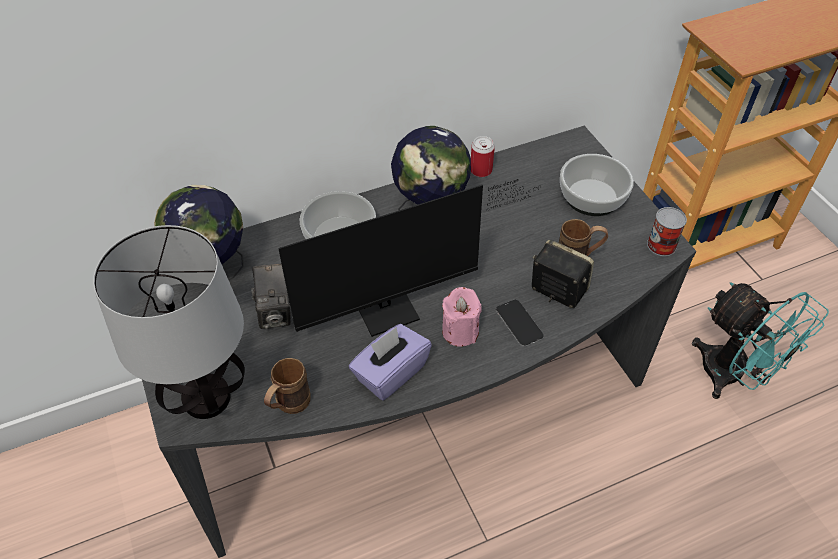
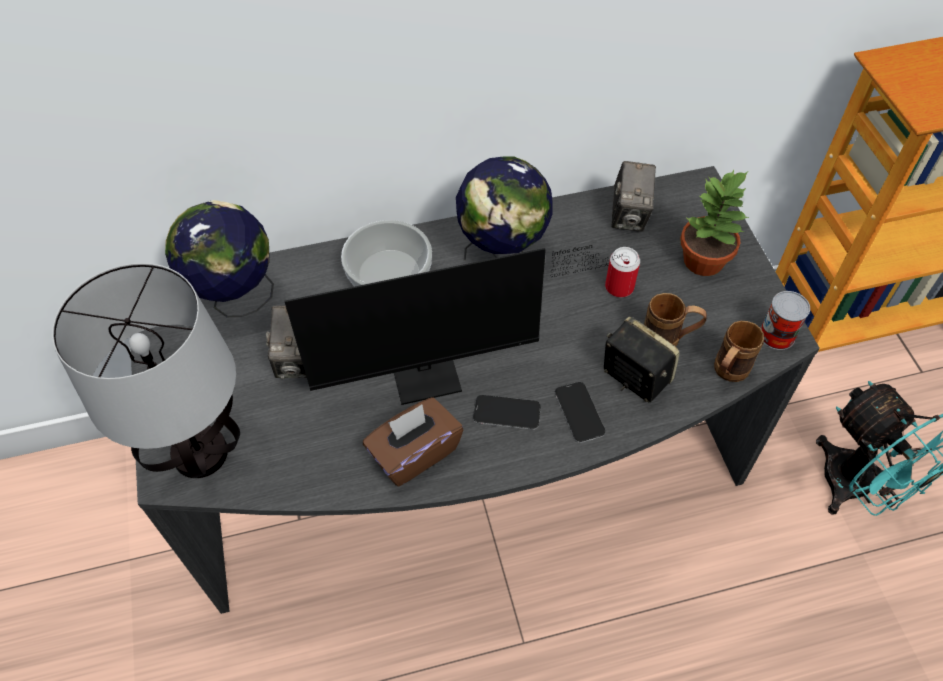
camera: 10 degrees right, 5 degrees up
(288, 406) = (290, 477): brown mug -> brown mug (726, 373)
(390, 373) = (414, 453): purple tissue box -> brown tissue box
(460, 331) = (506, 413): pink candle -> phone
(481, 170) = (573, 210): can -> can (619, 287)
(526, 169) = (629, 216): none -> camera
(593, 197) = (704, 261): bowl -> potted plant

